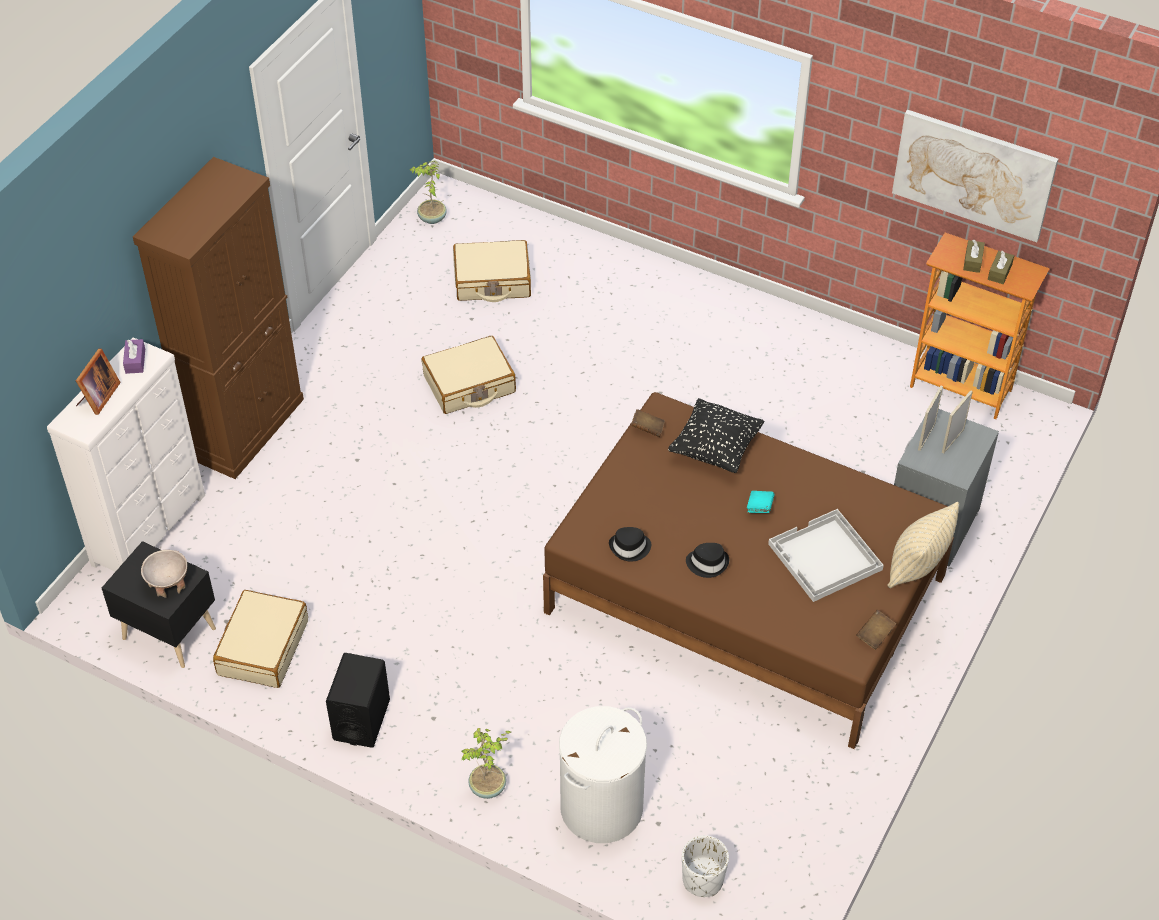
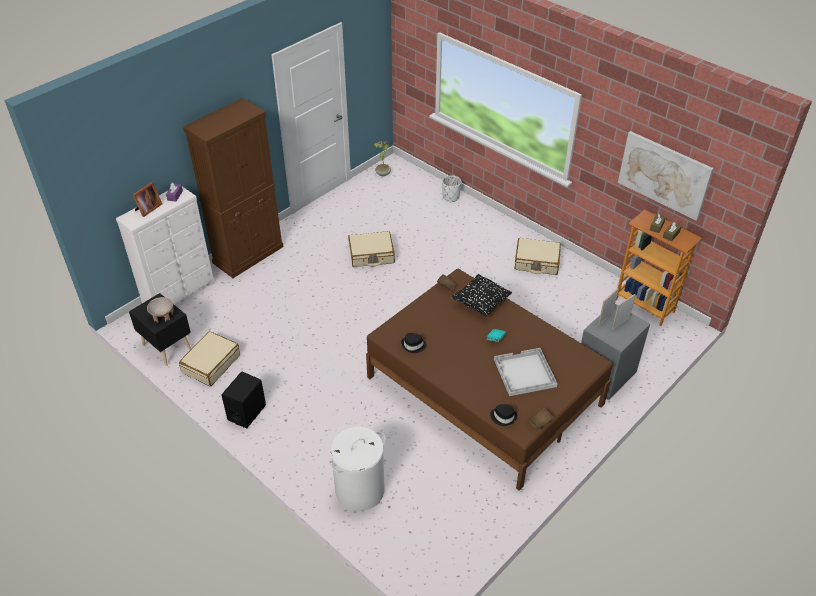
camera: 15 degrees right, 5 degrees down
(488, 788) = (301, 464): potted plant -> none
(492, 280) = (402, 207): beige suitcase -> beige suitcase (536, 262)
(702, 880) = (403, 545): white planter -> white planter (450, 197)
(707, 563) = (455, 362): black hat -> black hat (503, 417)
(917, 567) = (578, 389): beige pillow -> none

